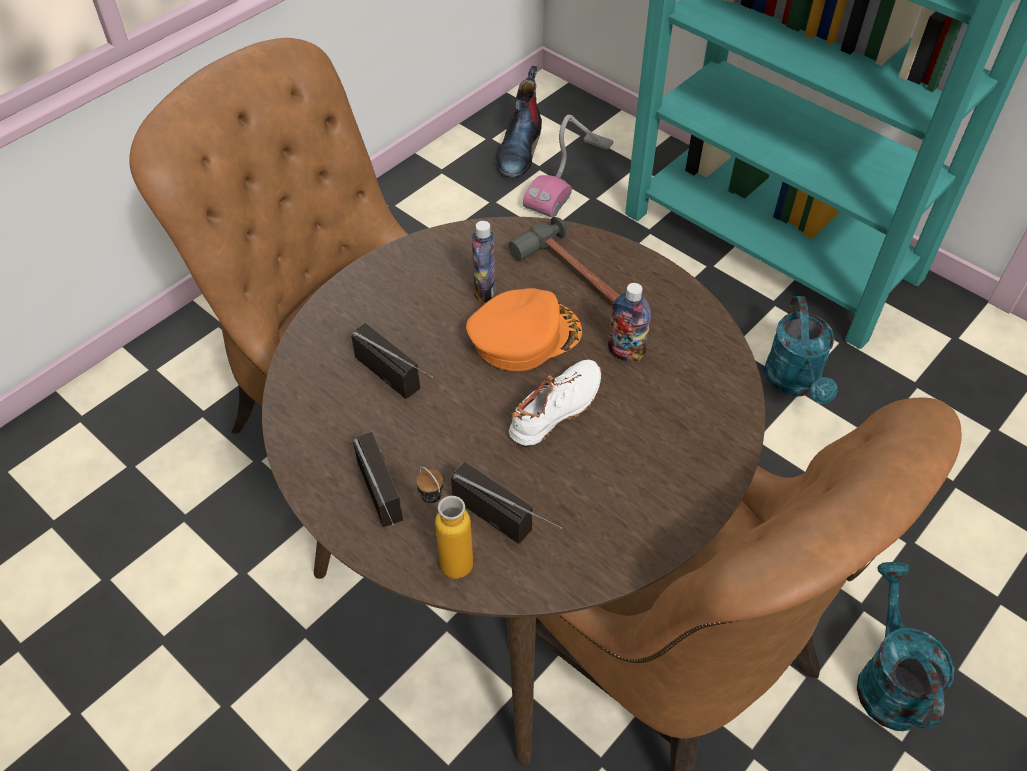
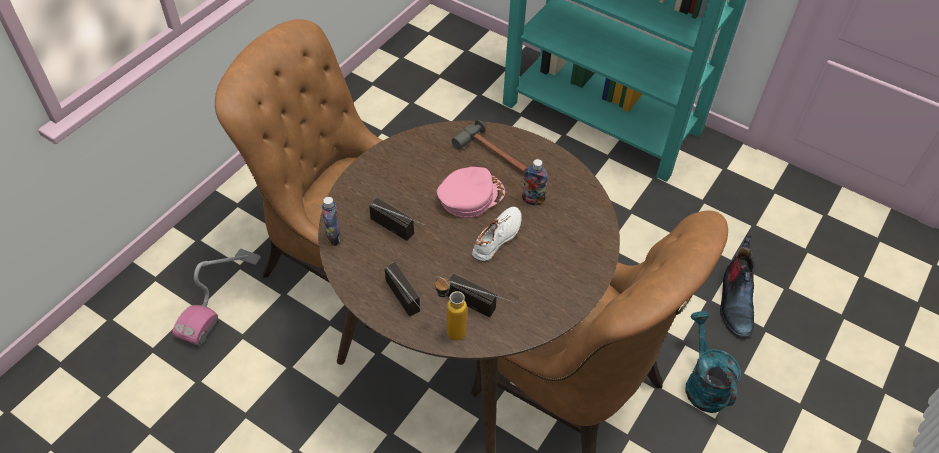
camera: 10 degrees left, 0 degrees up
(484, 290) = (441, 170): bottle -> bottle (334, 237)
(519, 149) = (423, 63): boot -> boot (735, 302)
(524, 335) = (470, 195): orange cap -> pink cap
(570, 176) = (461, 80): vacuum cleaner -> vacuum cleaner (220, 297)
(795, 383) = (627, 208): turquoise watering can -> none

